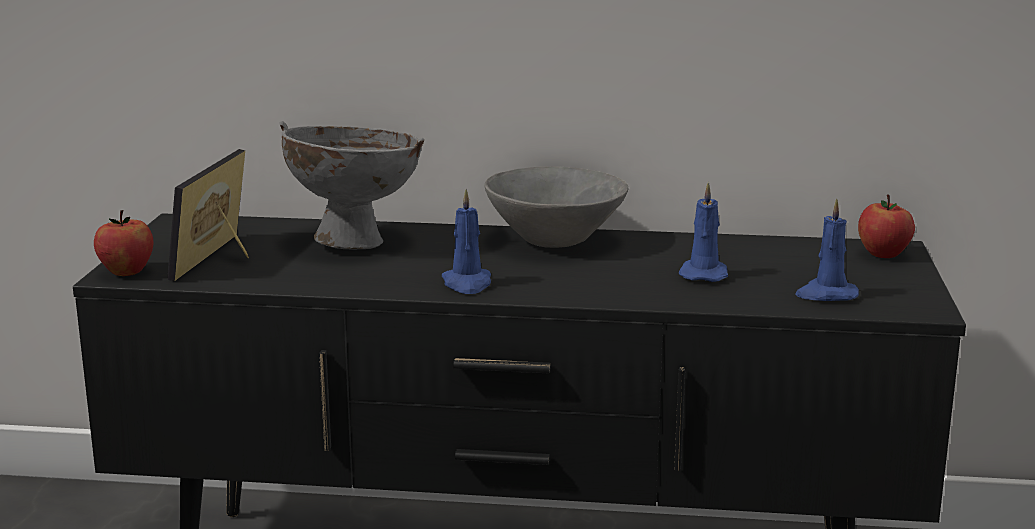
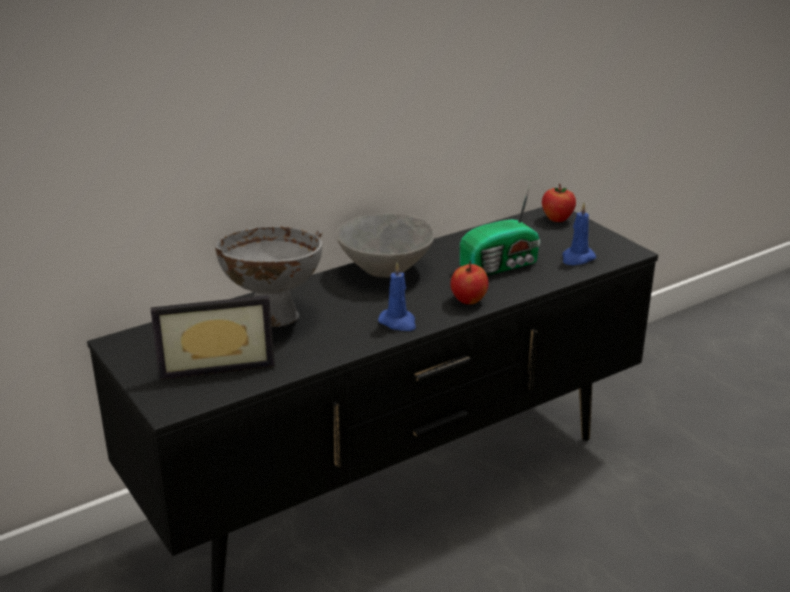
camera: 40 degrees left, 10 degrees up
(126, 272) = (171, 402): apple -> apple (468, 300)
(225, 258) = (216, 362): picture frame -> picture frame turned 75 degrees counterclockwise
(704, 274) = (501, 266): blue candle -> radio

